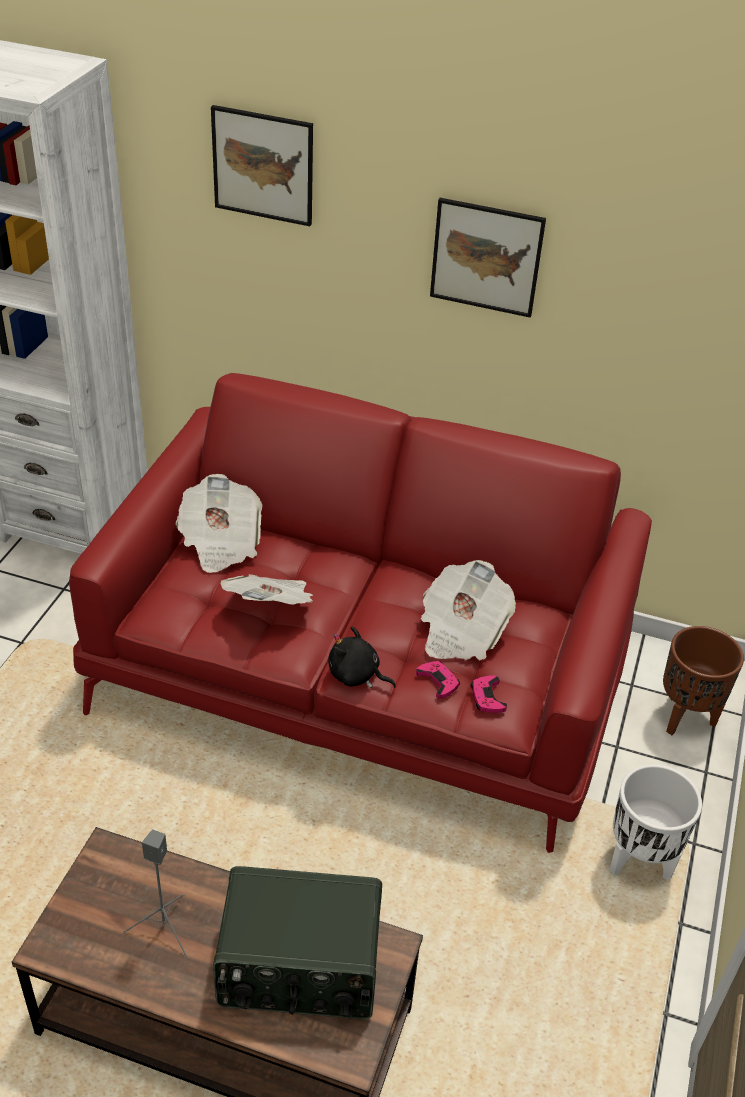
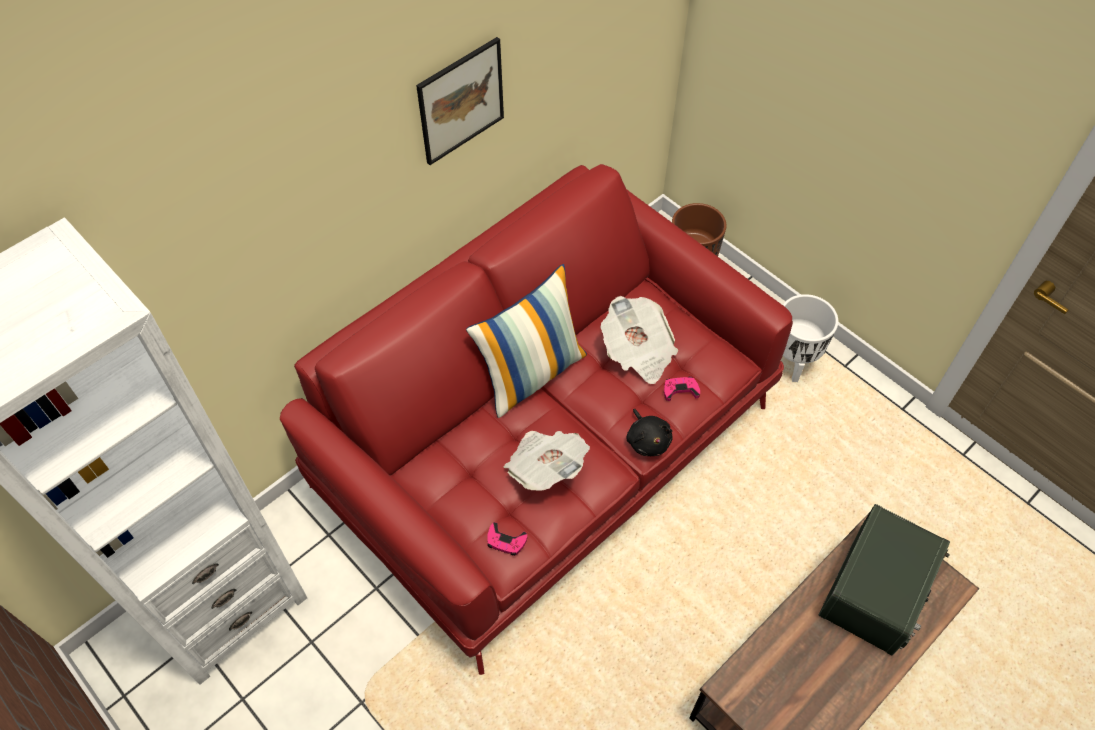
camera: 60 degrees left, 15 degrees up
(165, 927) = (814, 668): grey speaker -> none
(220, 542) = (446, 474): newspaper -> none
(263, 165) = (258, 181): picture -> none
(356, 675) = (648, 440): black plush toy -> black plush toy turned 75 degrees counterclockwise
(375, 562) = (531, 373): none -> pillow
(487, 697) = (710, 367): pink game controller -> pink game controller (506, 541)

